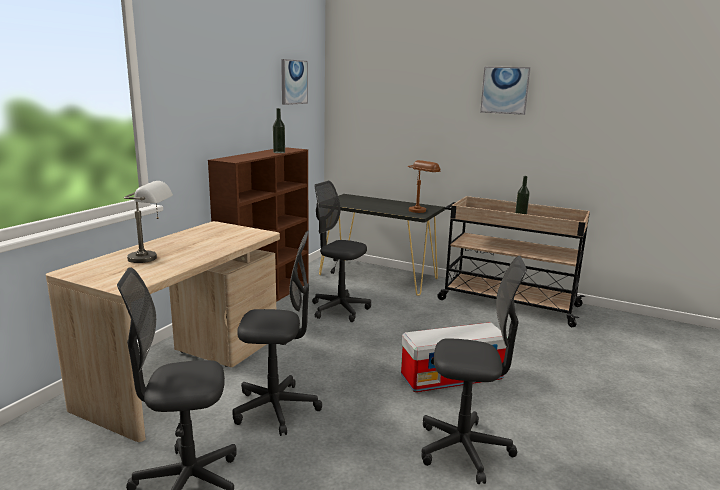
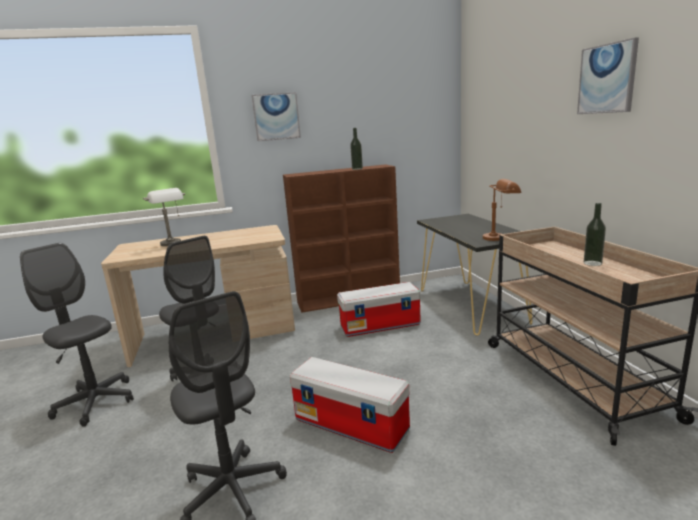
camera: 50 degrees right, 0 degrees up
(293, 82) = (405, 101): picture -> picture (276, 117)
(339, 309) = (381, 325): grey office chair -> storage box

